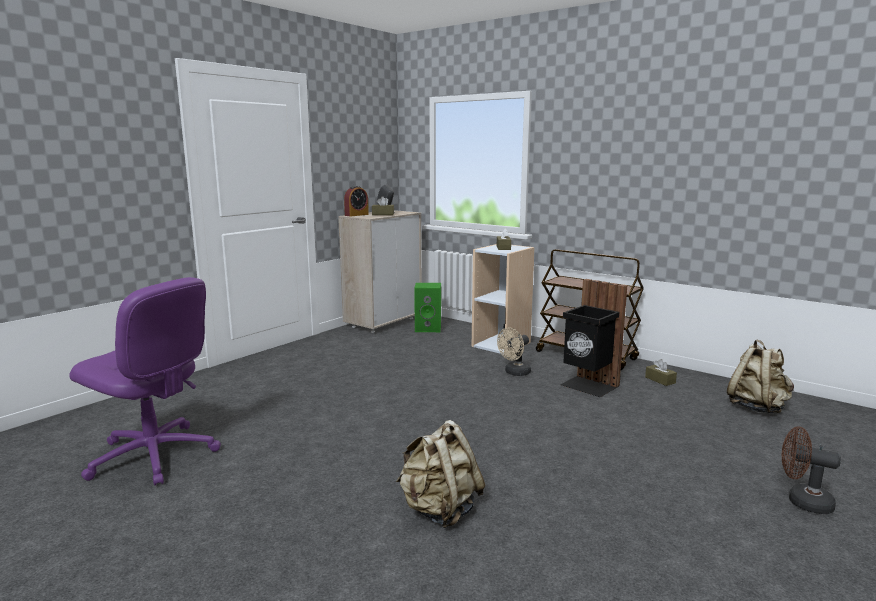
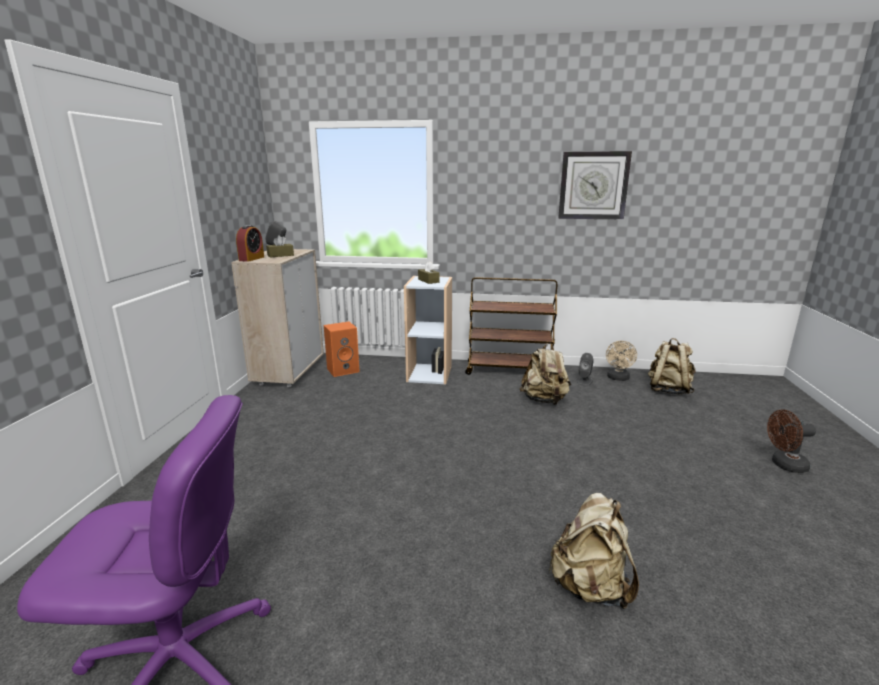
camera: 30 degrees left, 5 degrees up
(429, 328) = (343, 370): green speaker -> orange speaker
(514, 373) = (474, 402): beige fan -> beige fan (618, 378)
(588, 386) = (544, 400): black trash can -> beige backpack
(660, 380) = (584, 381): brown tissue box -> grey speaker
(692, 155) = (593, 185): none -> wall clock

